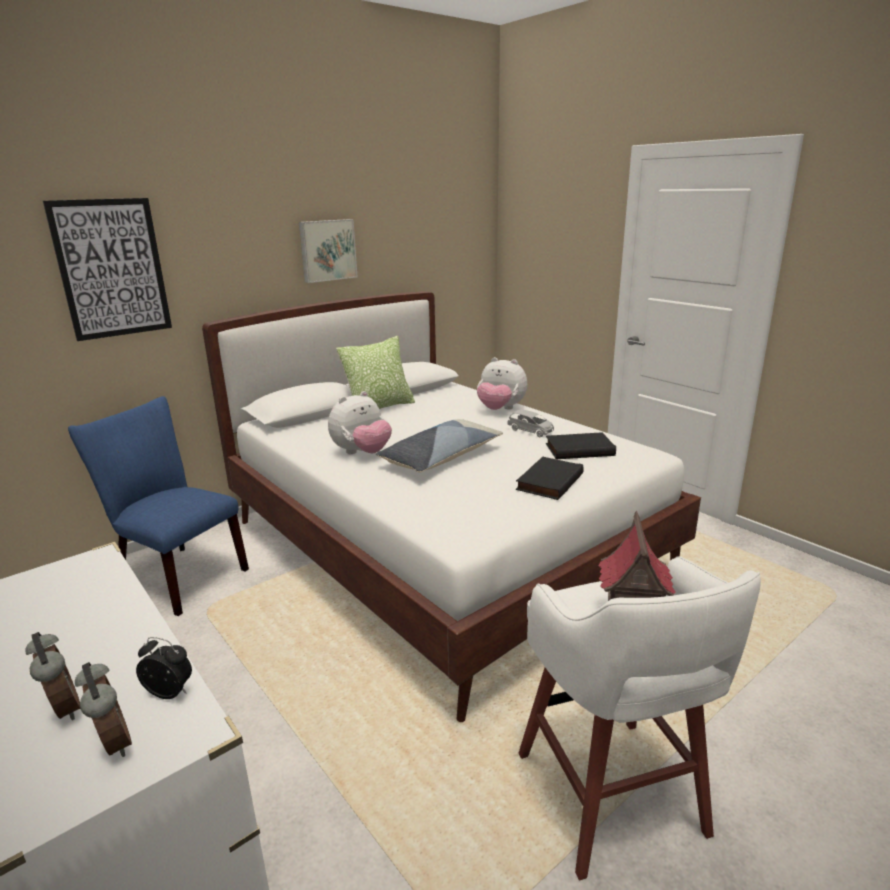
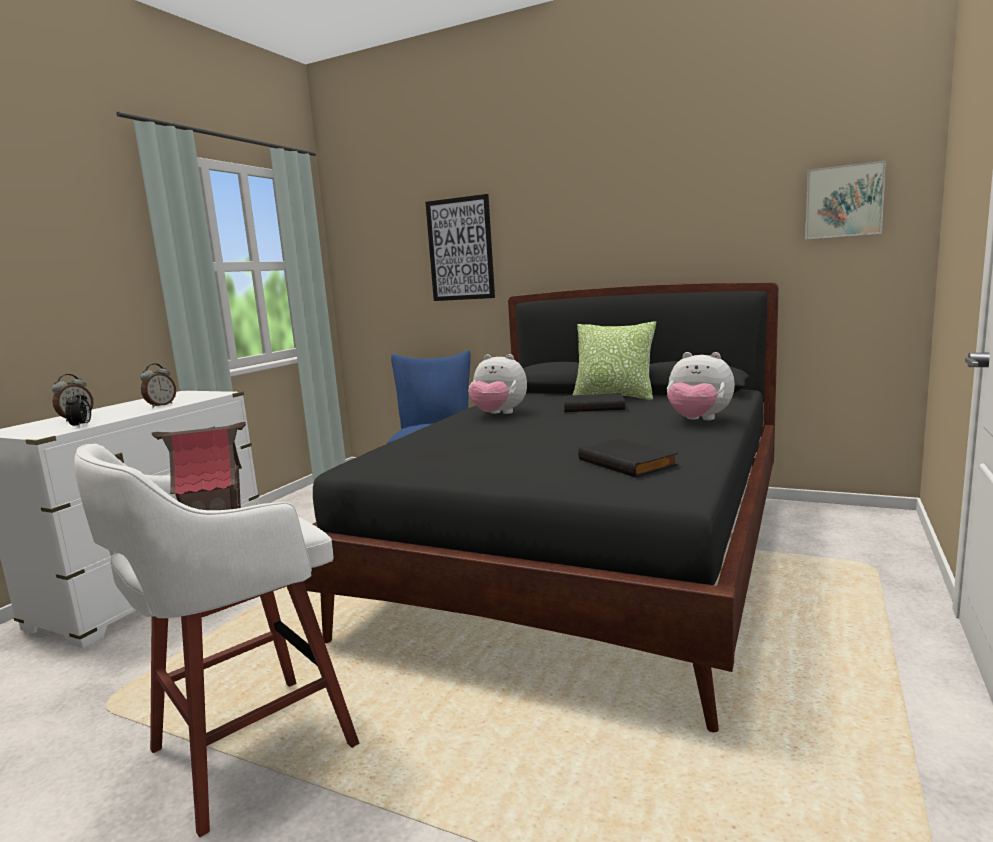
camera: 65 degrees right, 10 degrees down
(112, 744) = (43, 428): alarm clock -> alarm clock (161, 405)
(327, 250) = (644, 233): picture -> picture (844, 201)
(441, 457) = (520, 430): pillow -> none
(441, 547) = (586, 560): white bed -> black bed
(500, 409) = (698, 421): plush toy -> plush toy turned 60 degrees counterclockwise
(531, 431) = (650, 439): grey toy car -> none
(548, 481) = (510, 466): black book -> black book (594, 406)

